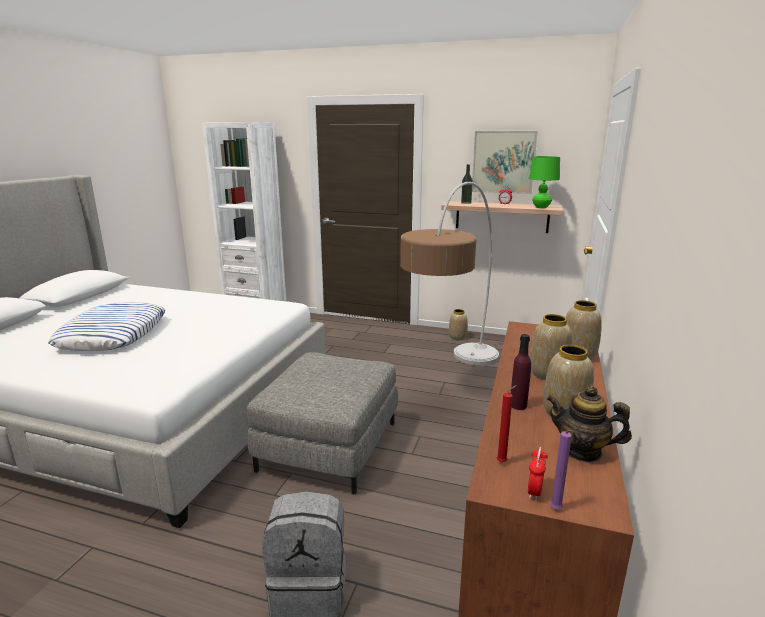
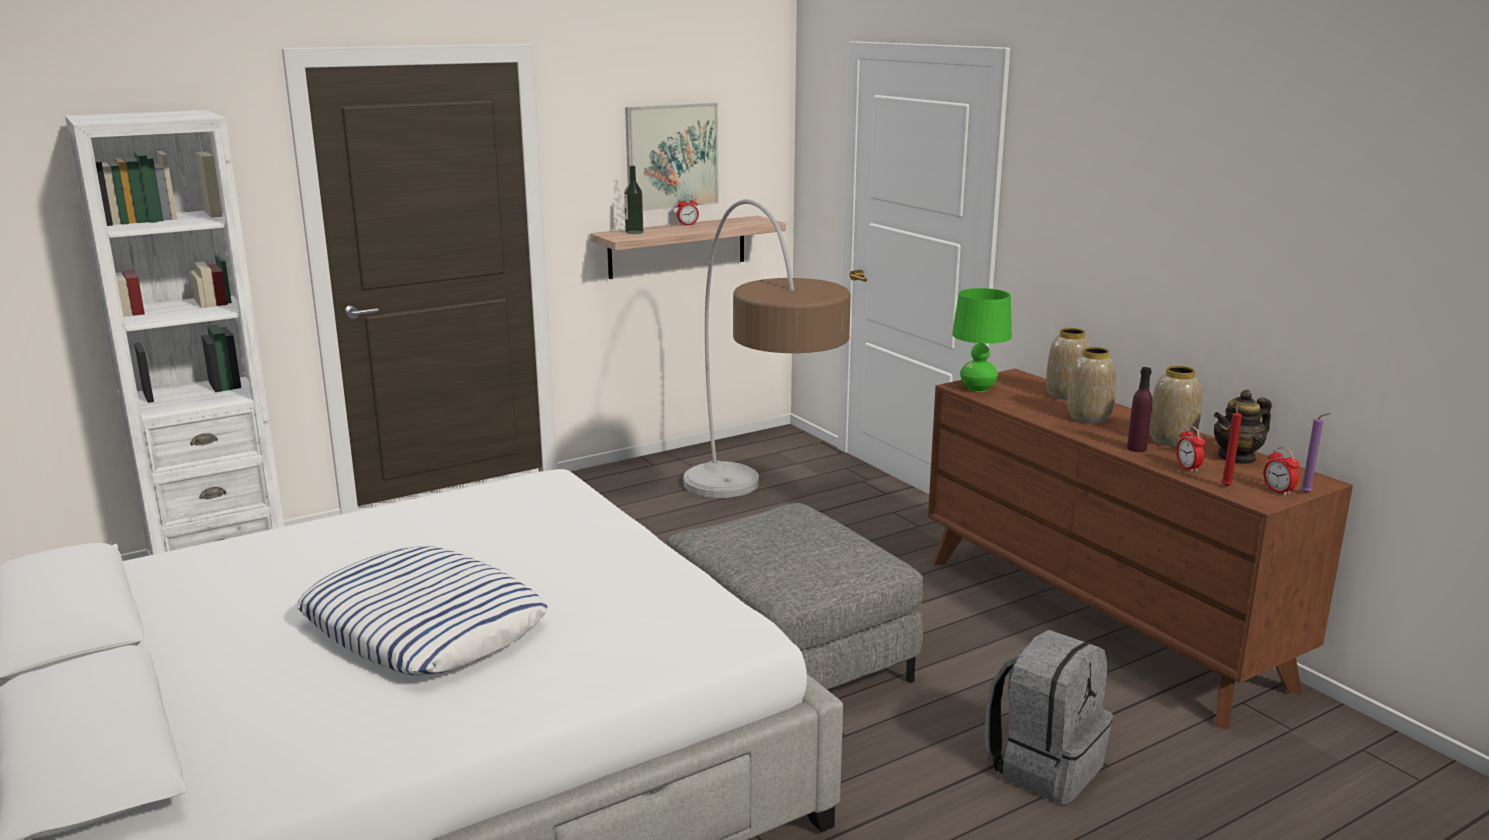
camera: 50 degrees left, 0 degrees up
(457, 337) = (650, 469): vase -> none
(514, 435) = (1188, 468): none -> alarm clock
(541, 207) = (751, 223): green table lamp -> green table lamp (978, 389)

